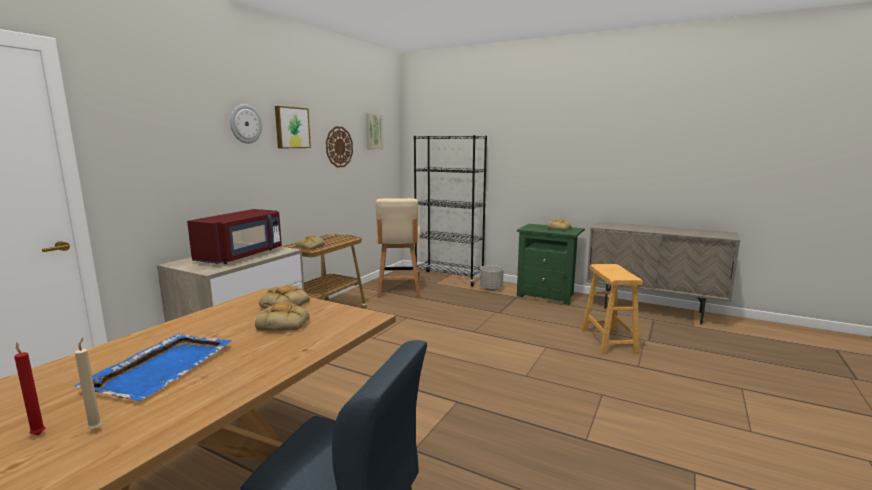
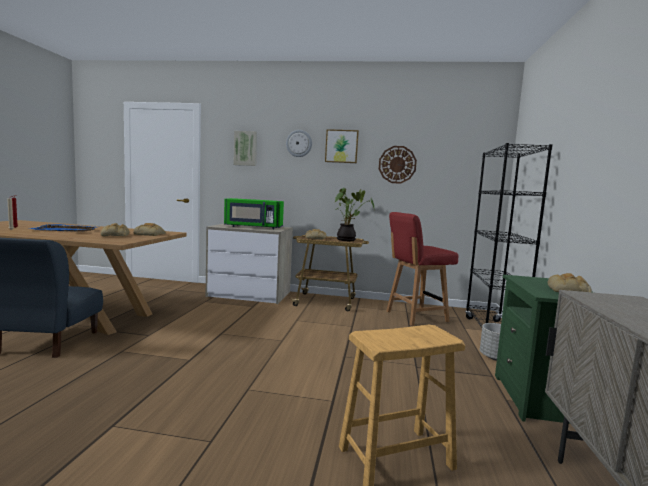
camera: 70 degrees right, 5 degrees down
(242, 256) = (253, 227): red microwave -> green microwave
(335, 239) = (348, 240): none -> potted plant
(373, 131) = (454, 151): picture -> picture (245, 148)
(399, 291) = (415, 316): beige chair -> red chair

